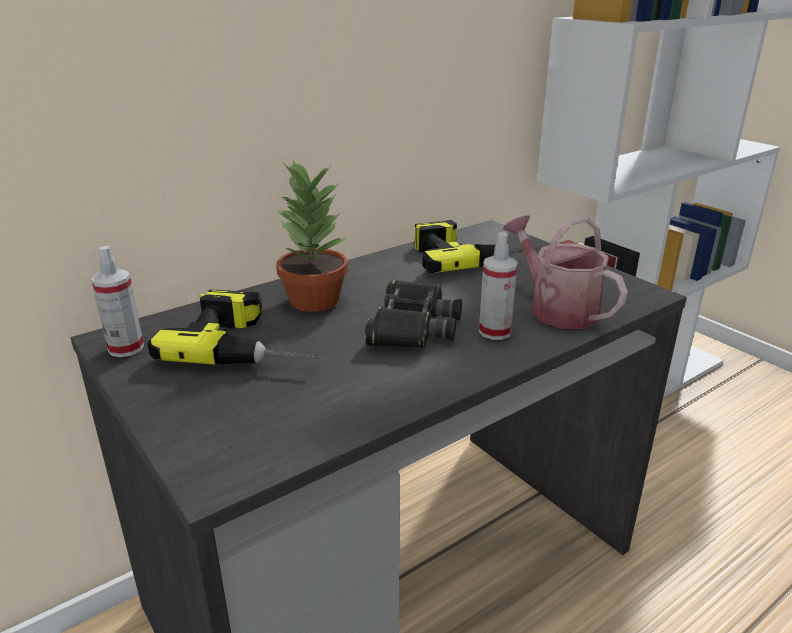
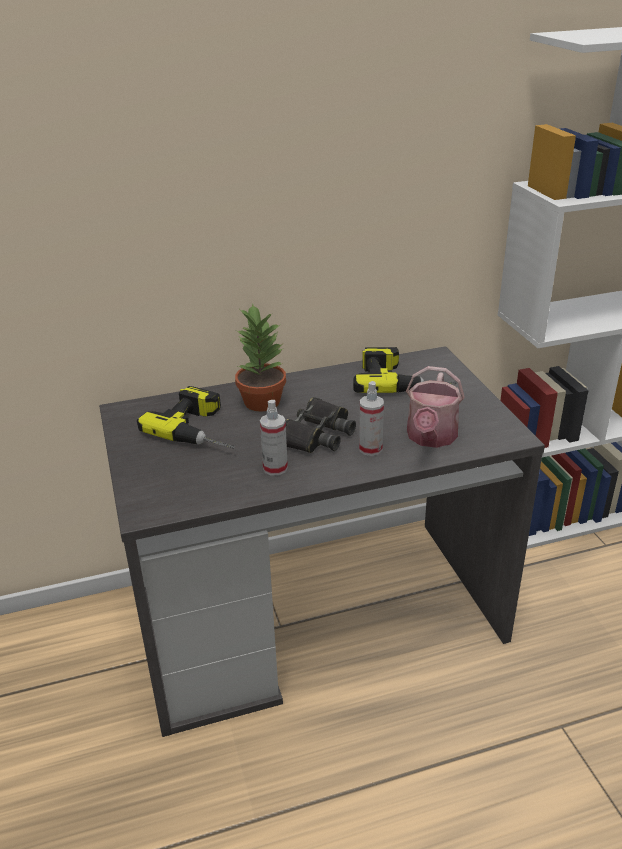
camera: 20 degrees right, 5 degrees up
(126, 348) = (128, 419): spray bottle -> spray bottle (275, 468)
(556, 308) = (430, 438): watering can -> watering can turned 150 degrees counterclockwise

